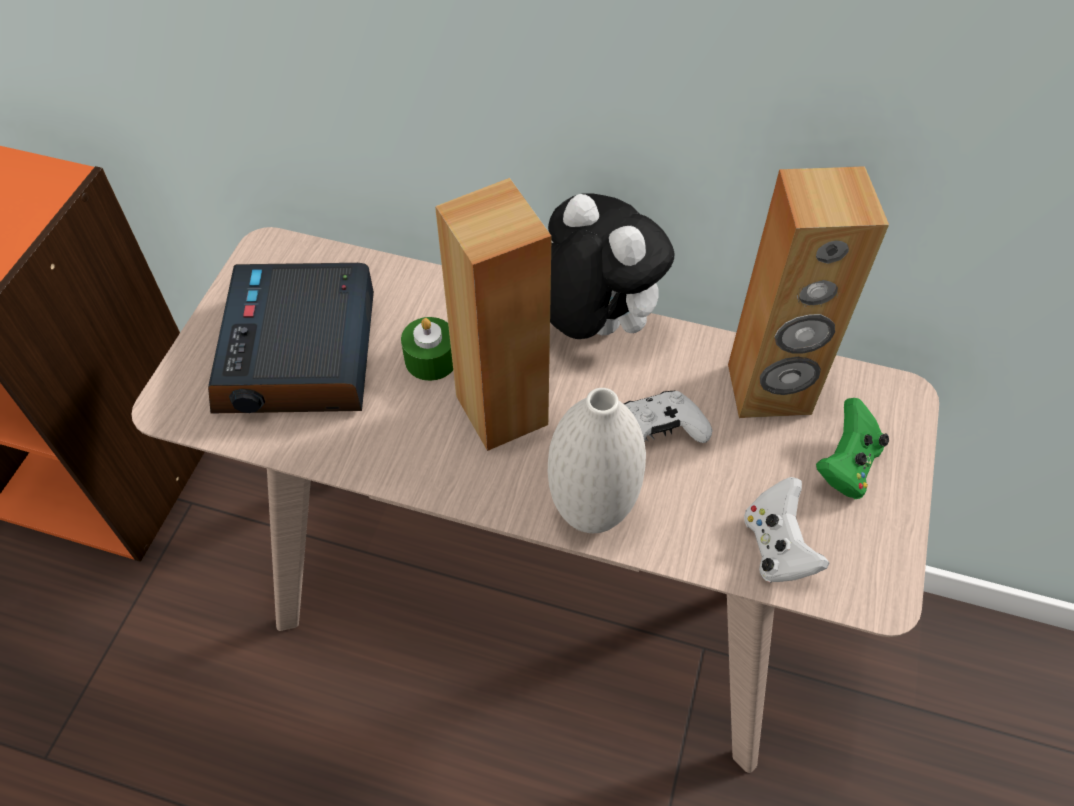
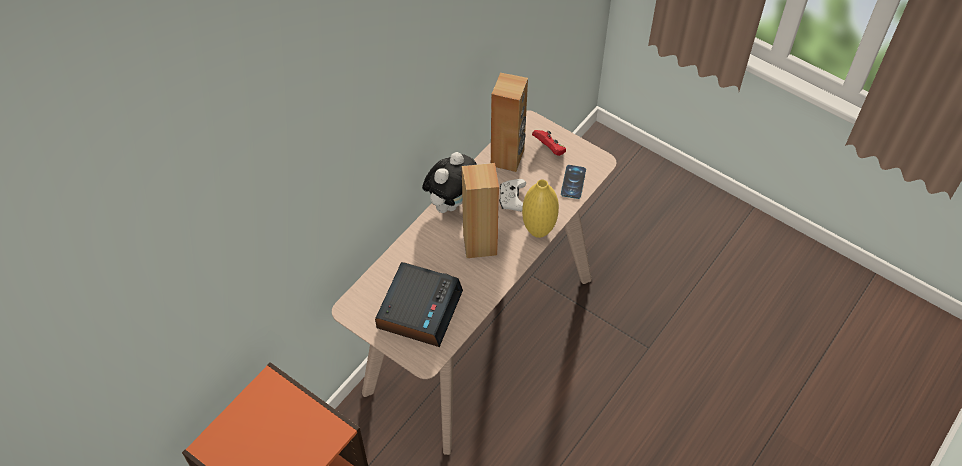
camera: 70 degrees left, 0 degrees up
(299, 355) = (419, 309): alarm clock -> alarm clock turned 90 degrees counterclockwise
(431, 359) = (443, 262): green candle -> none
(590, 325) = (450, 202): plush toy -> plush toy turned 150 degrees clockwise
(591, 513) = (538, 230): white vase -> yellow vase
(777, 547) = (573, 182): white game controller -> phone
(846, 466) = (549, 149): green game controller -> red game controller

